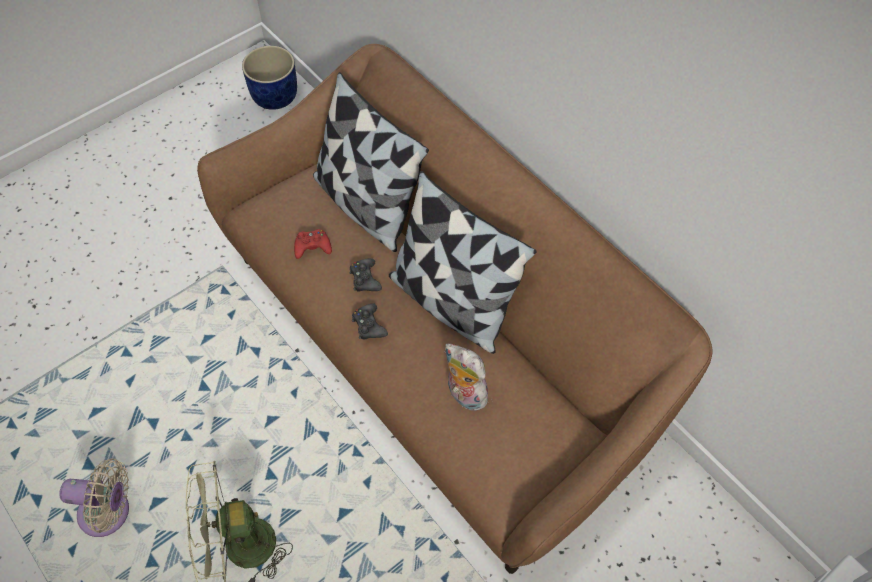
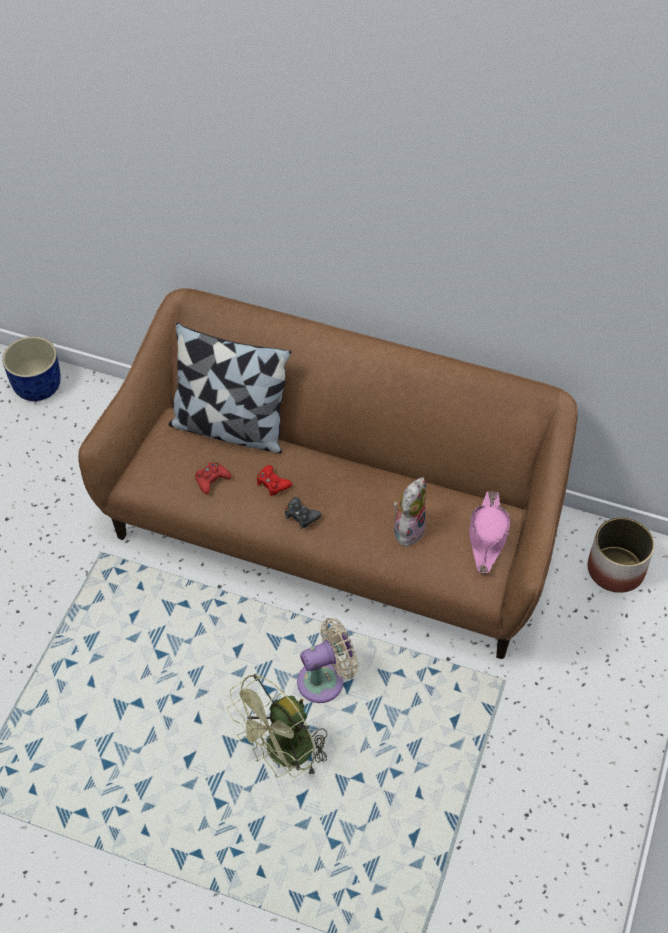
camera: 30 degrees left, 5 degrees down
(109, 513) = (155, 788): beige fan -> beige fan (325, 680)
(365, 279) = (272, 484): black game controller -> red game controller
(451, 302) = (352, 469): pillow -> none
(463, 394) = (408, 529): plush toy -> plush toy turned 105 degrees clockwise
(541, 447) = (487, 536): none -> pink hat
(692, 544) = (616, 570): none -> planter

